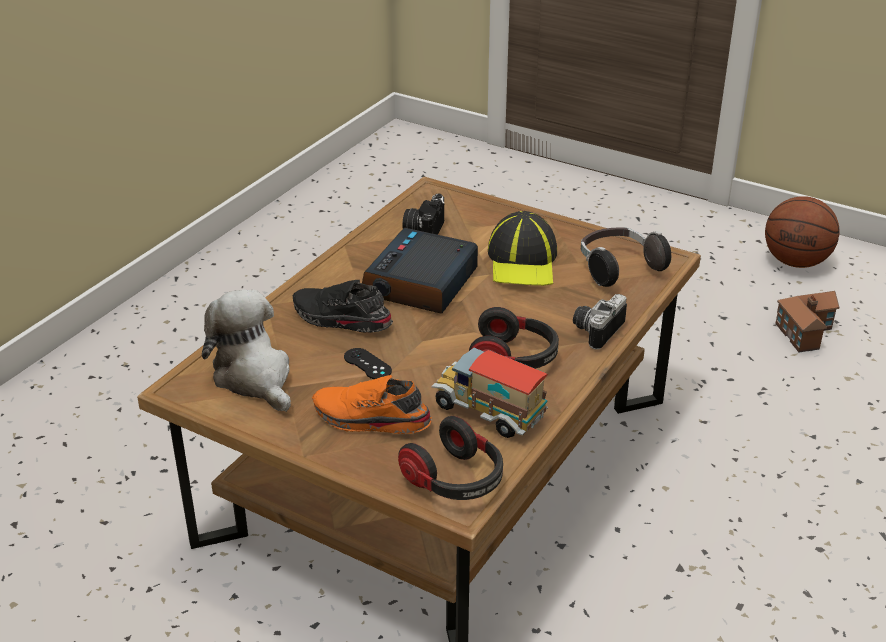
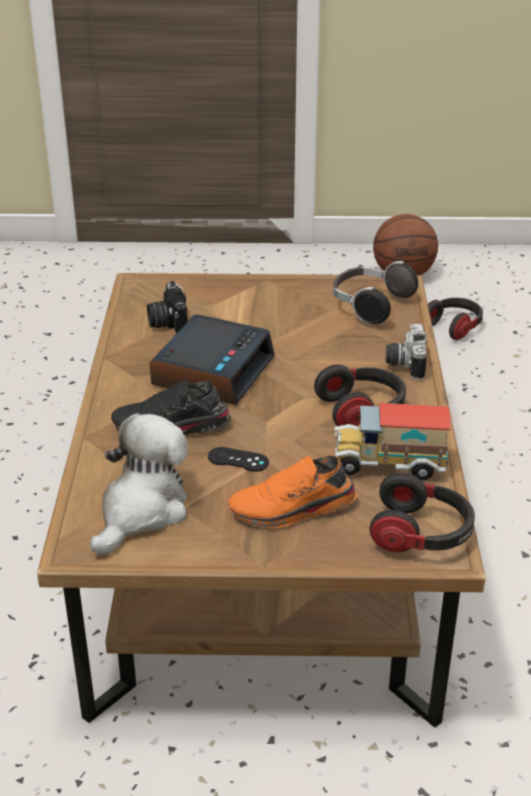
camera: 30 degrees left, 0 degrees up
(254, 377) = (142, 510): plush toy -> plush toy turned 90 degrees clockwise
(420, 283) = (213, 371): alarm clock -> alarm clock turned 150 degrees counterclockwise
(523, 262) = (284, 324): cap -> none
(804, 329) = (454, 327): toy house -> headphones

